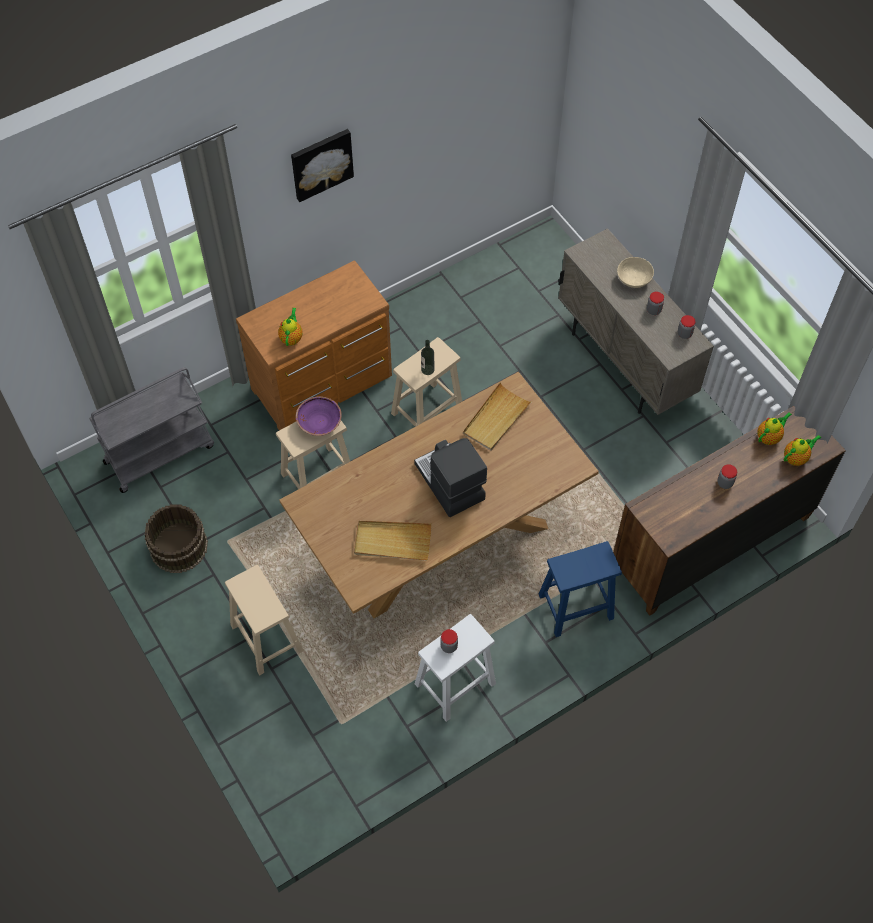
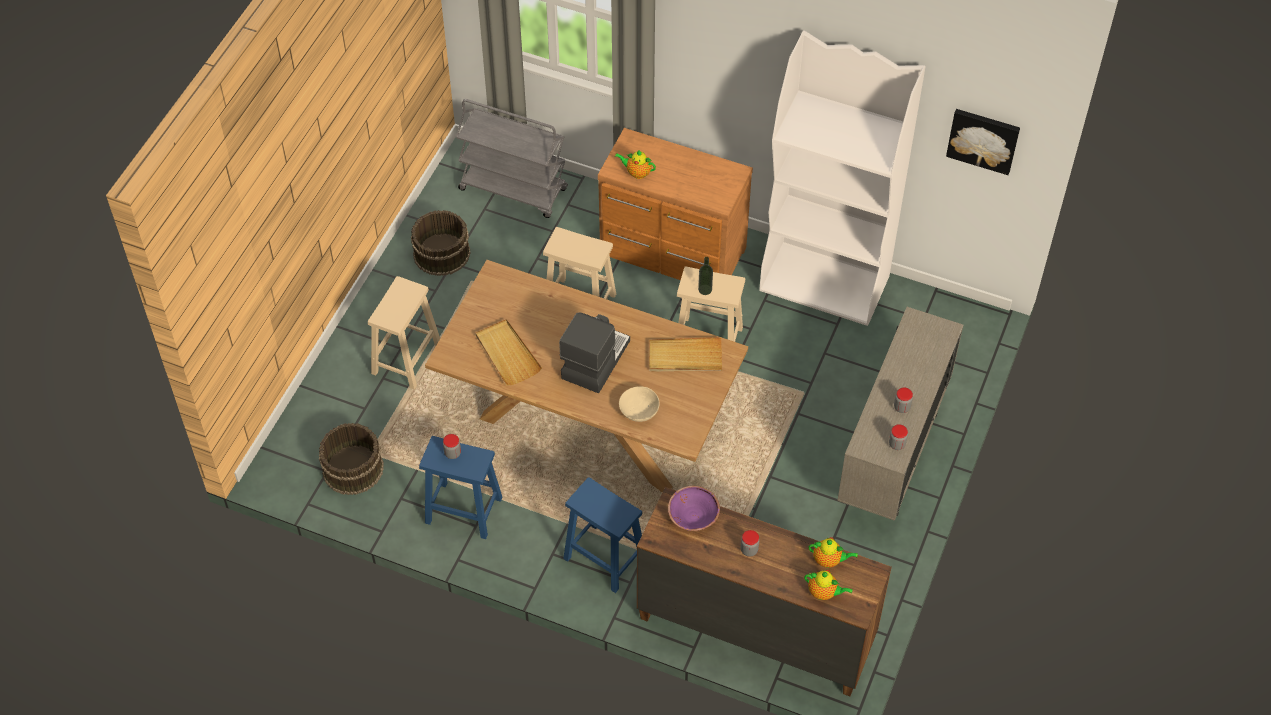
camera: 55 degrees right, 5 degrees down
(291, 337) = (637, 173): teapot -> teapot turned 135 degrees counterclockwise
(319, 423) = (589, 248): purple bowl -> purple bowl (693, 516)
(321, 163) = (754, 55): picture -> picture (983, 139)
(346, 747) = (352, 468): none -> brown bucket
(437, 305) = (825, 283): none -> white bookcase
(454, 685) = (462, 510): white stool -> blue stool
(634, 280) = (922, 375): beige bowl -> beige bowl (639, 411)

